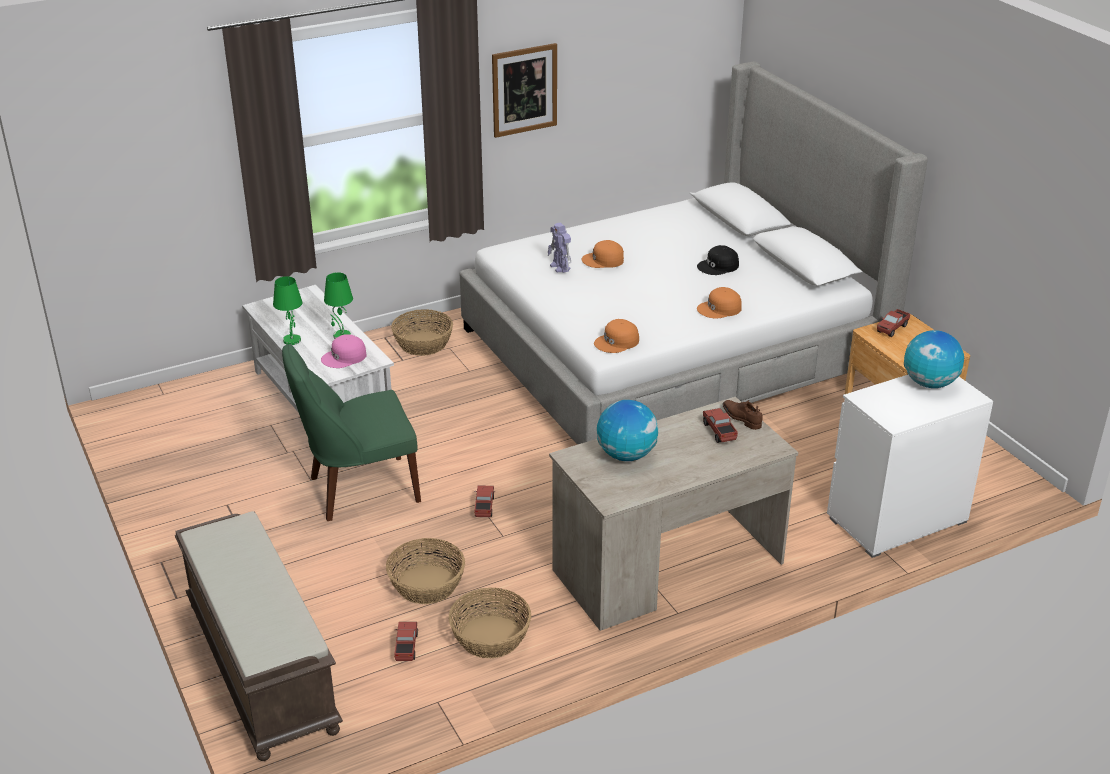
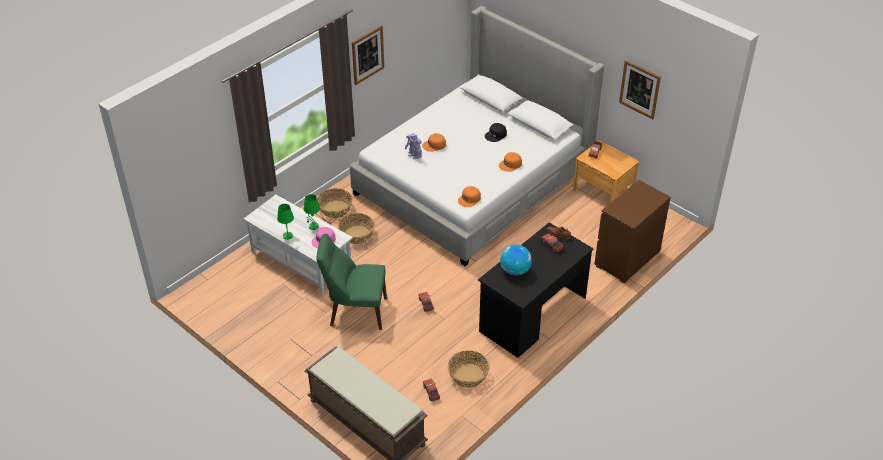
camera: 20 degrees left, 10 degrees up
(359, 490) = (355, 311): green chair -> green chair turned 45 degrees clockwise
(426, 585) = (421, 356): basket -> basket (356, 235)
(667, 567) = (532, 314): beige desk -> black desk
(896, 519) = (627, 259): white dresser -> brown dresser
(929, 383) = (638, 193): globe -> none
(985, 206) = (639, 89): none -> picture

